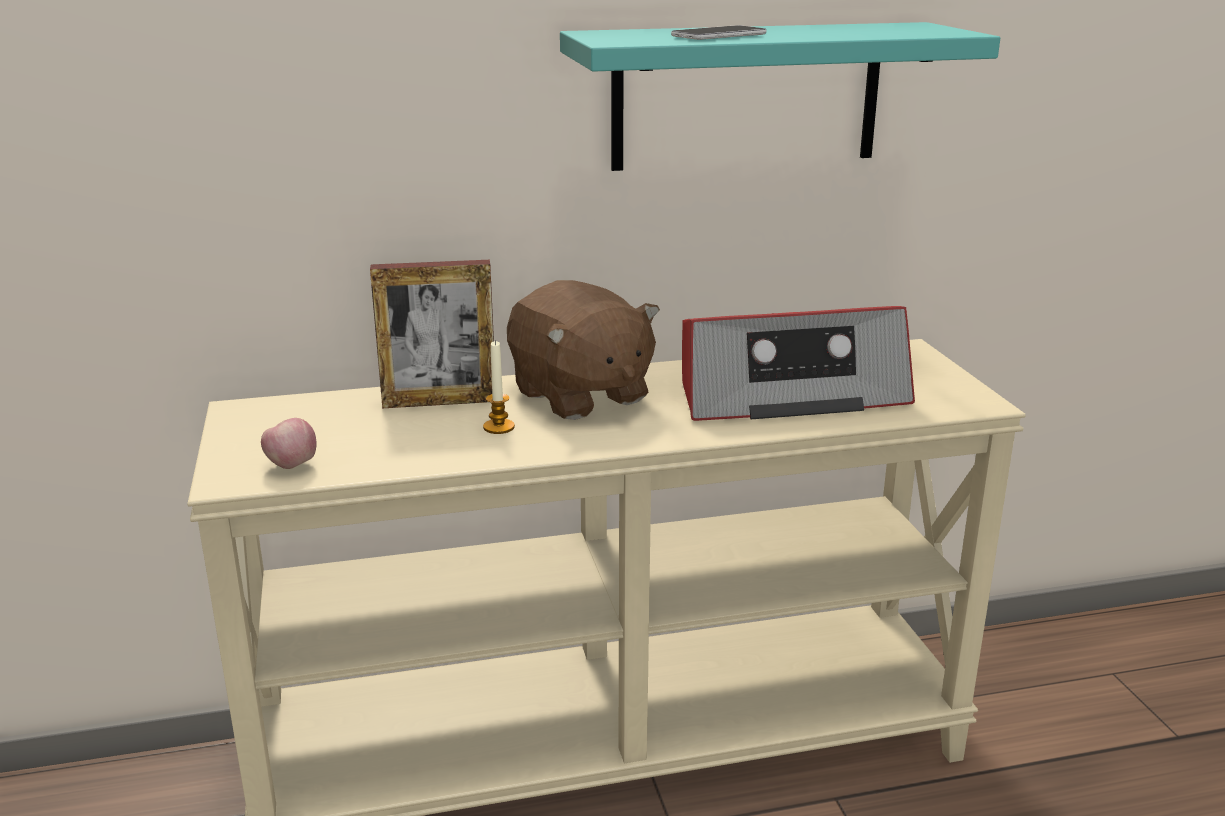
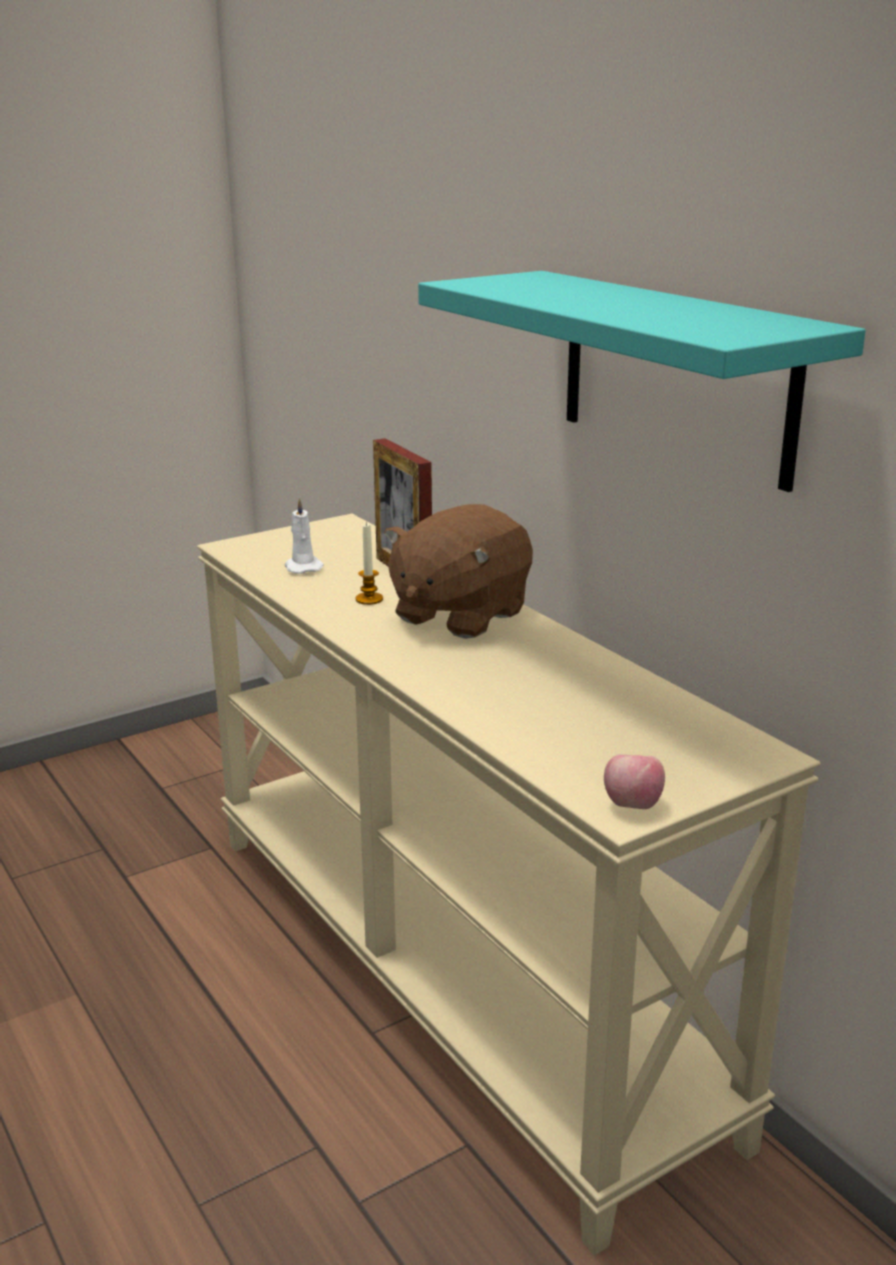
camera: 70 degrees right, 0 degrees up
(291, 466) = (260, 555): apple -> apple (632, 805)
(362, 447) = (302, 567): none -> white candle
(719, 35) = (554, 293): phone -> none
(788, 393) = (548, 700): radio -> none

